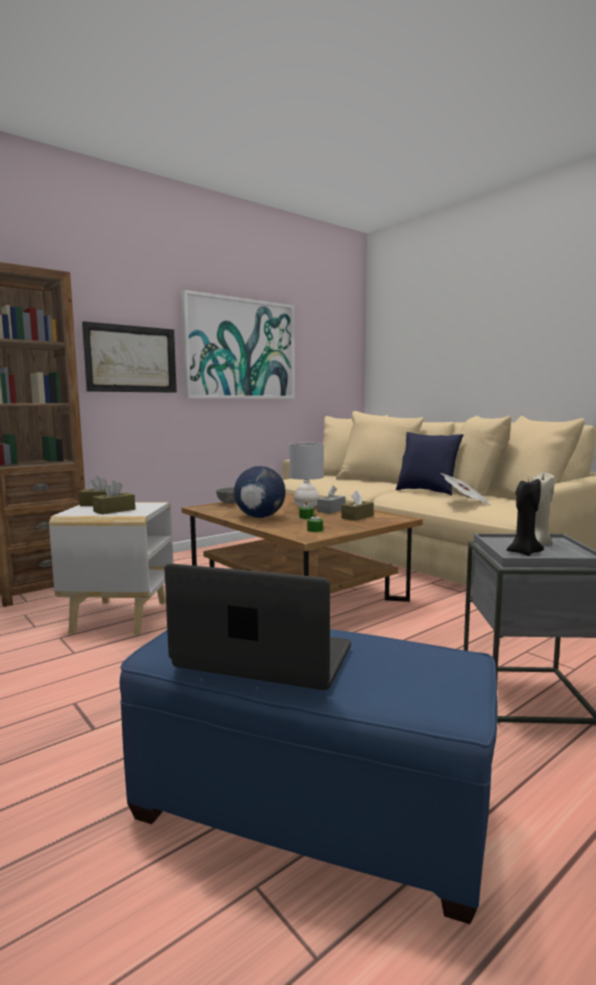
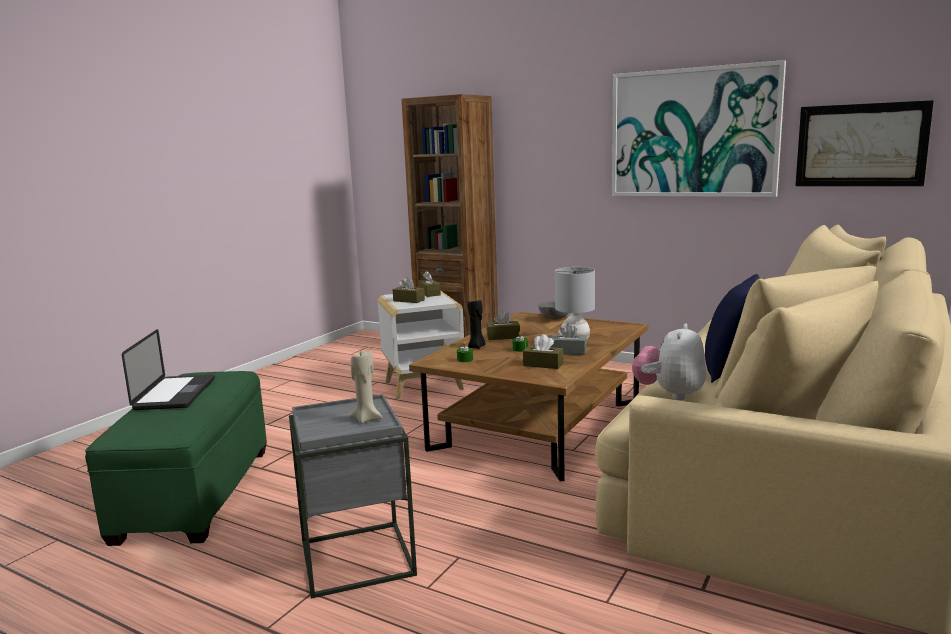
camera: 70 degrees right, 5 degrees up
(131, 359) = (559, 156): picture -> picture (861, 145)
(260, 517) = (503, 337): globe -> brown tissue box
(309, 810) = (195, 493): blue ottoman -> green ottoman
(466, 503) = (670, 394): newspaper -> plush toy
(523, 552) = (323, 415): black candle -> black candle (477, 347)

